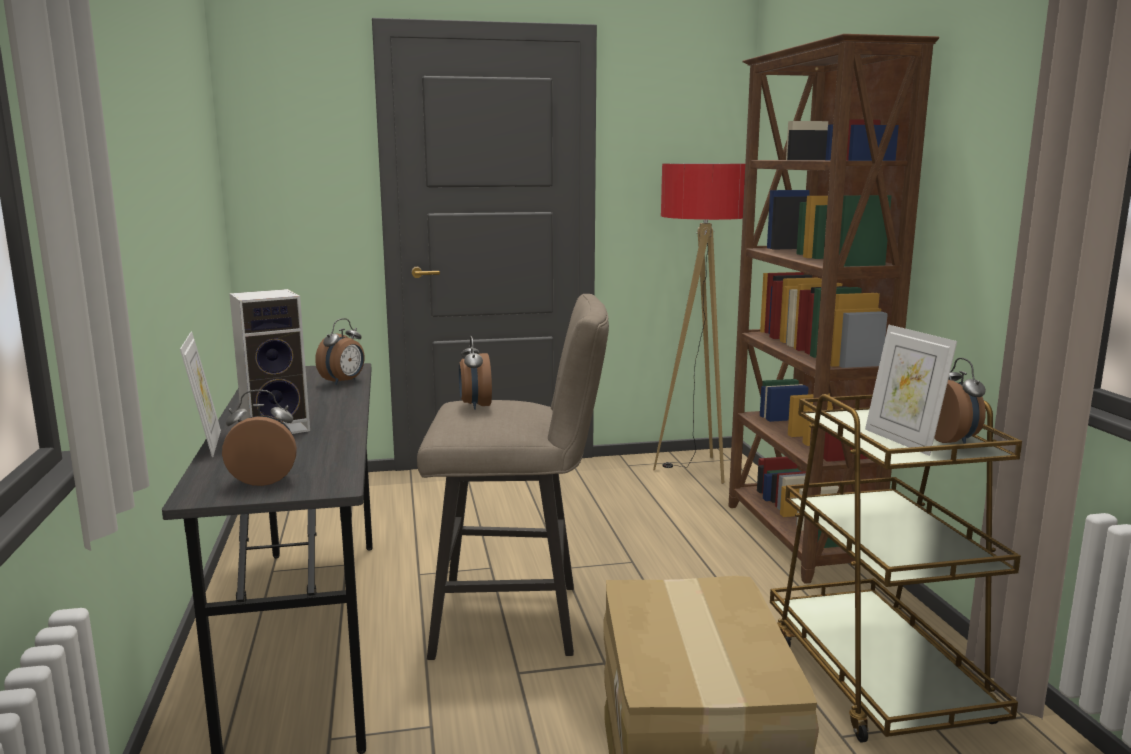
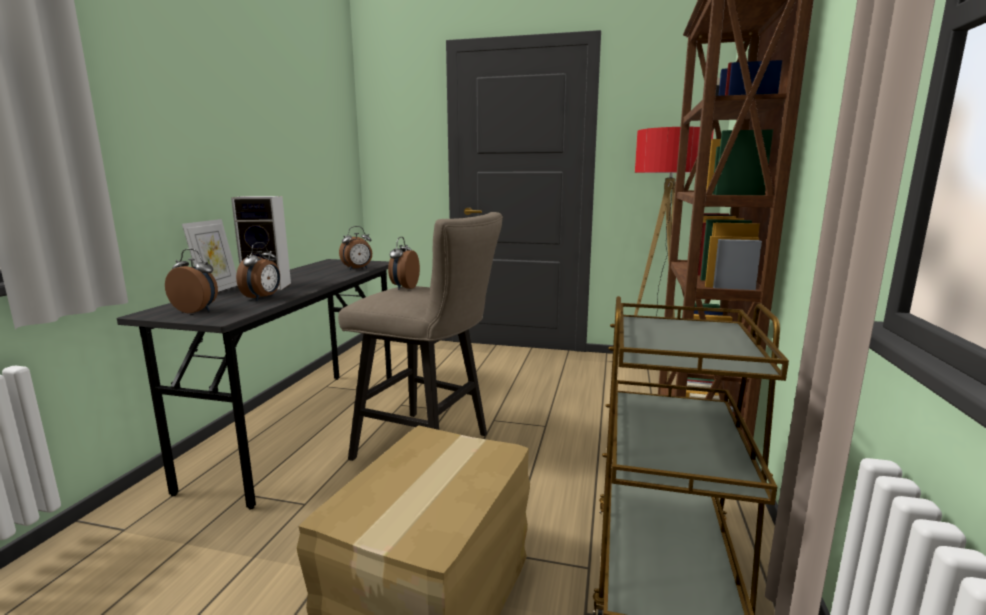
camera: 25 degrees right, 0 degrees up
(903, 441) = (676, 347): picture frame -> none
(953, 441) = (730, 354): alarm clock -> alarm clock (263, 298)

